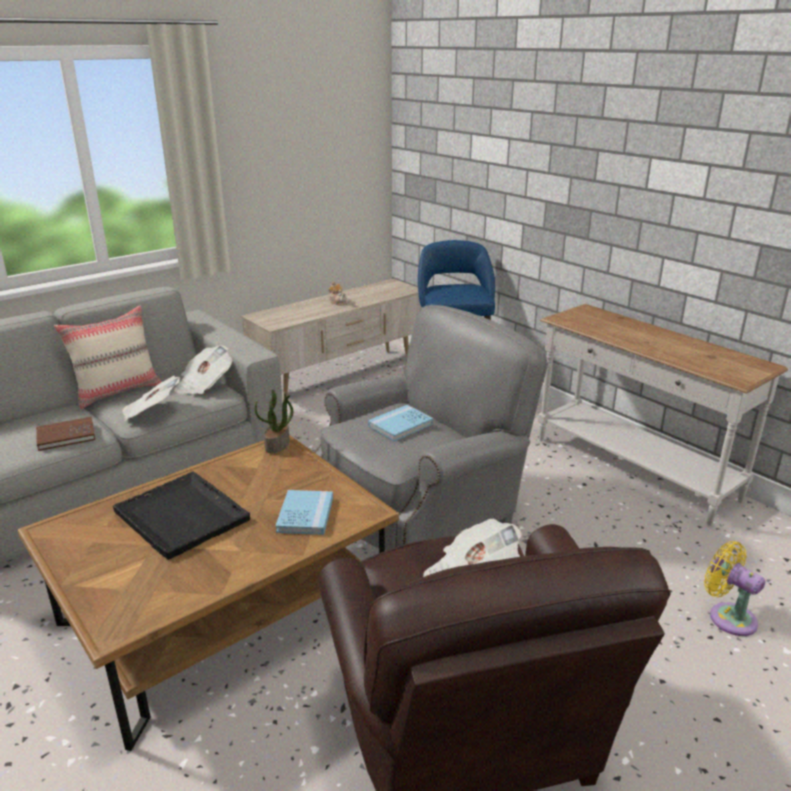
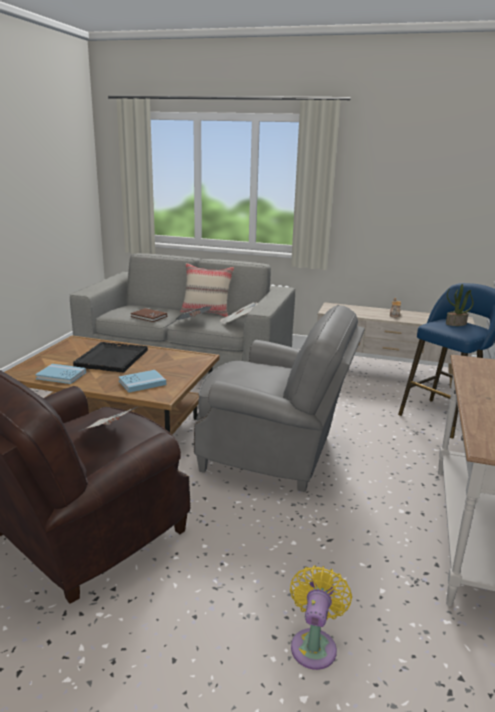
camera: 55 degrees right, 5 degrees down
(277, 445) = (202, 356): potted plant -> potted plant (456, 324)
(400, 425) = (258, 374): blue book -> blue book (61, 375)

